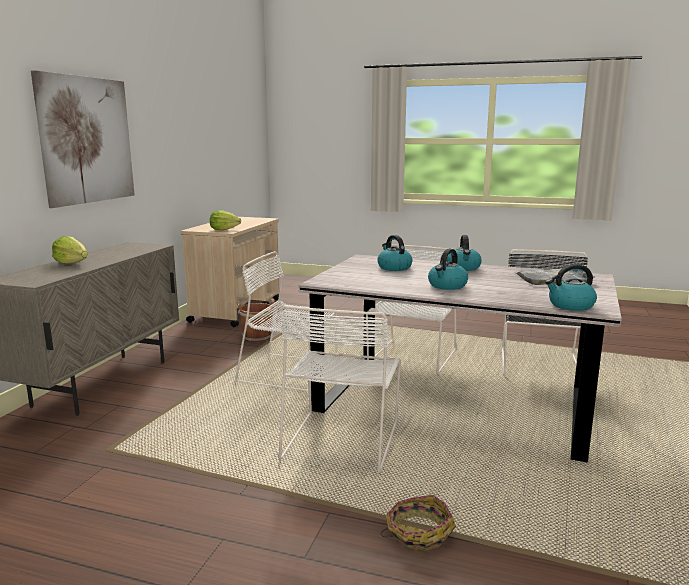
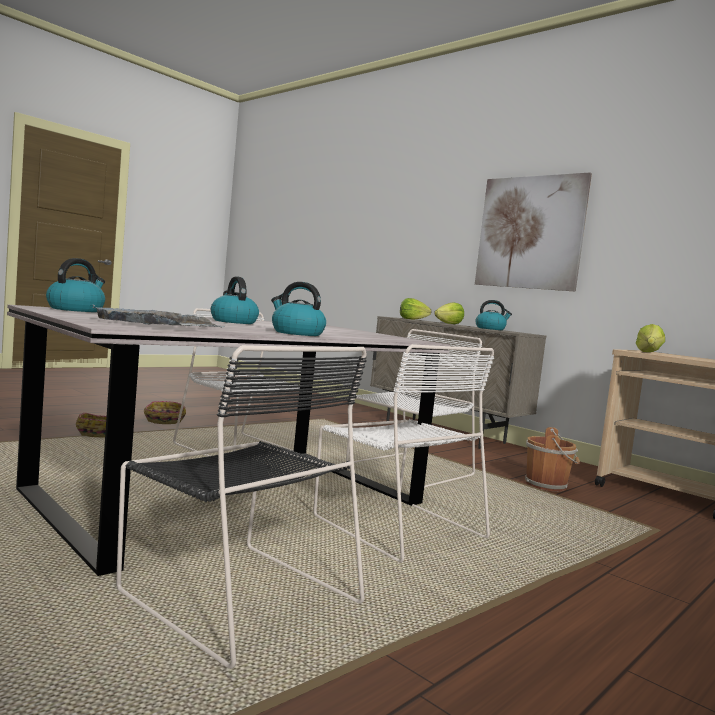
camera: 115 degrees right, 10 degrees down
(40, 275) = (412, 319): none -> lettuce
(285, 537) = (163, 421): none -> basket
(394, 268) = (346, 333): kettle -> kettle (490, 329)

